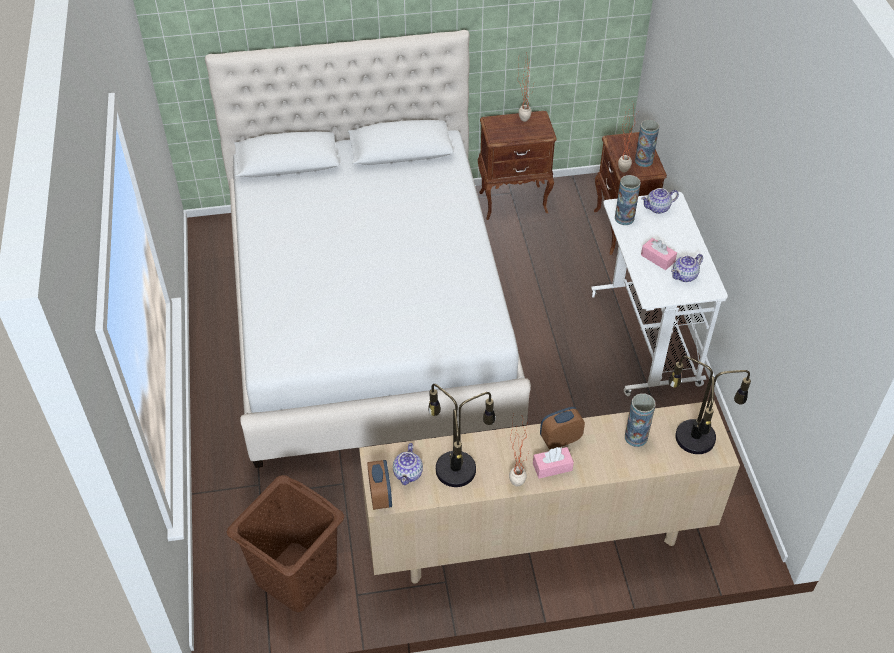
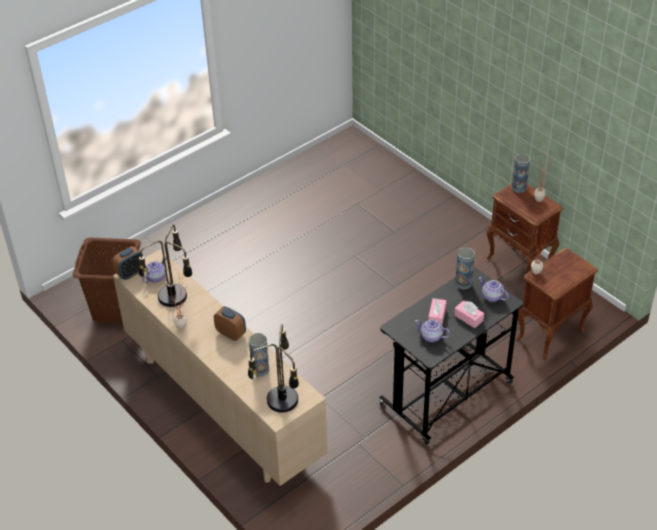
camera: 60 degrees right, 5 degrees down
(370, 316) = (342, 244): white bed -> none
(408, 473) = (155, 277): teapot -> teapot turned 150 degrees clockwise
(552, 467) = (205, 338): pink tissue box -> pink tissue box (468, 318)
(643, 161) = (558, 279): vase -> vase (519, 187)
(645, 339) = (446, 394): white desk -> black desk

